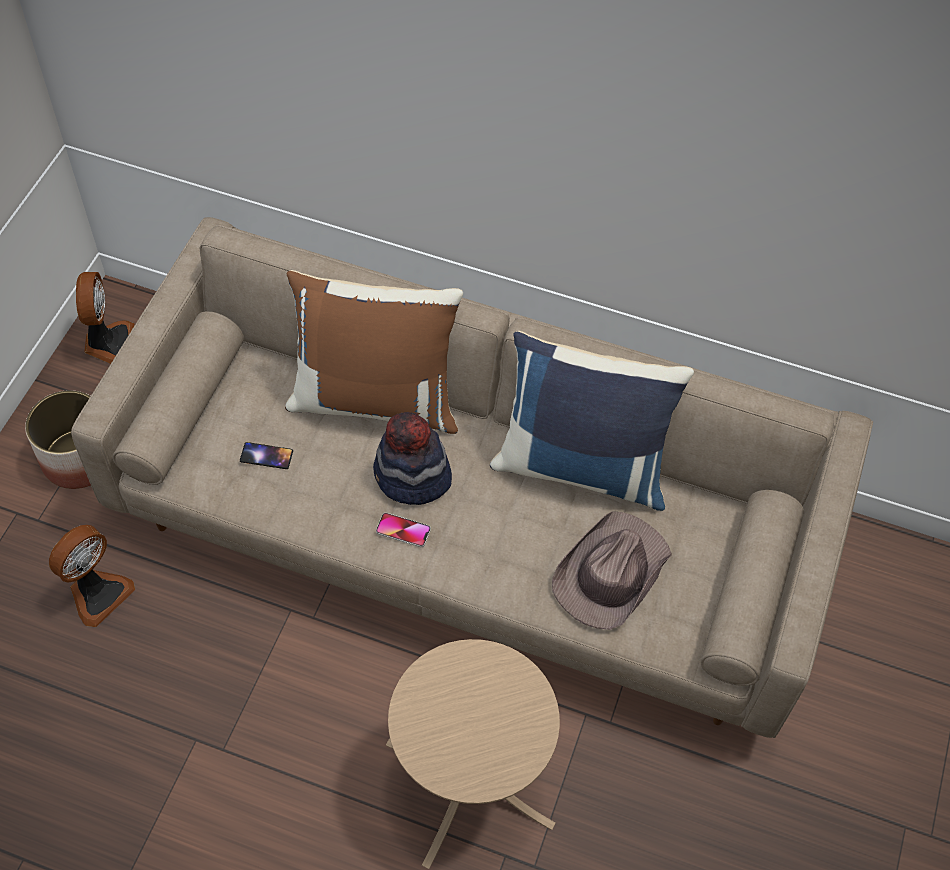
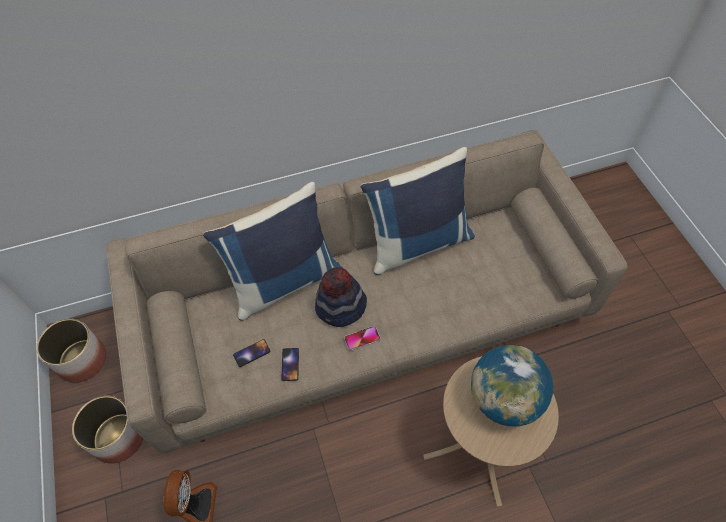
camera: 35 degrees left, 0 degrees up
(109, 343) = (81, 360): fan -> planter
(296, 499) = (290, 364): none -> phone
(376, 399) = (284, 281): brown pillow -> blue pillow
(487, 712) = (504, 399): none -> globe
(610, 573) = (480, 284): brown hat -> none

